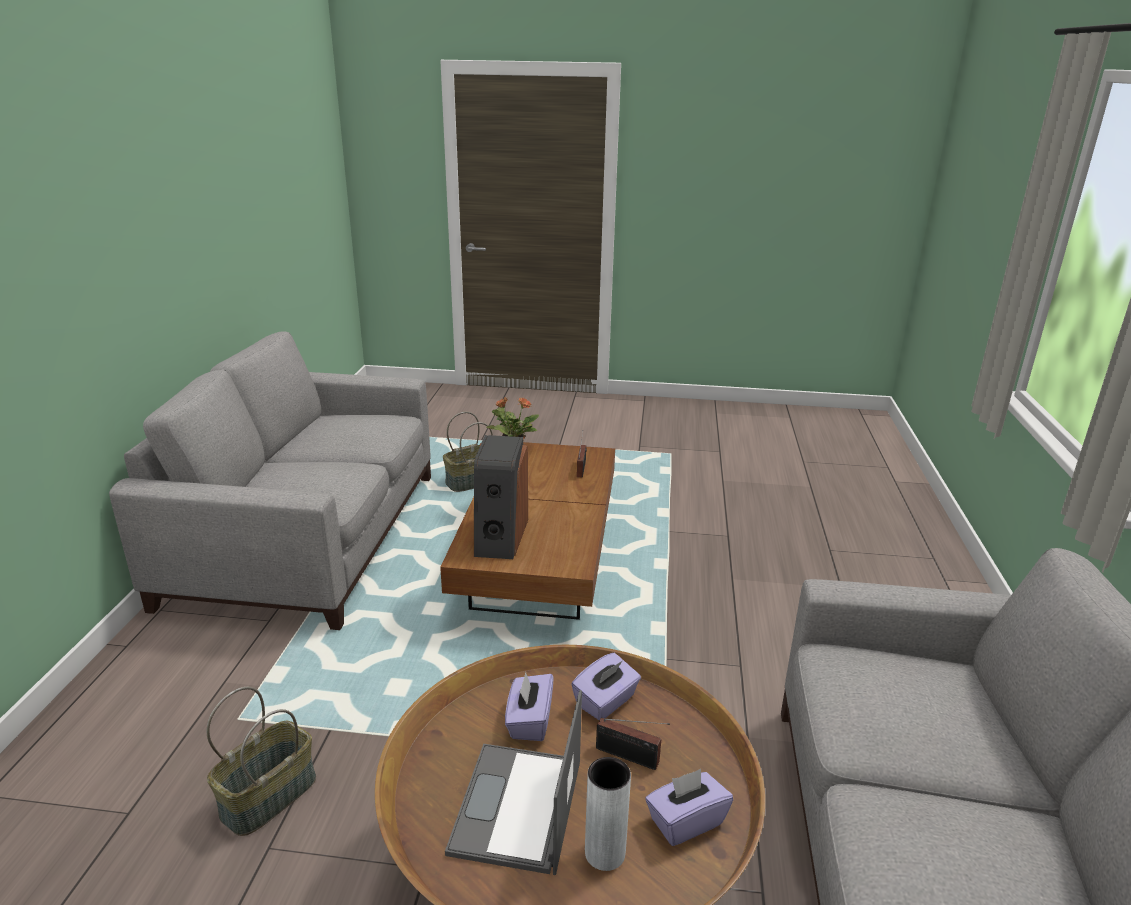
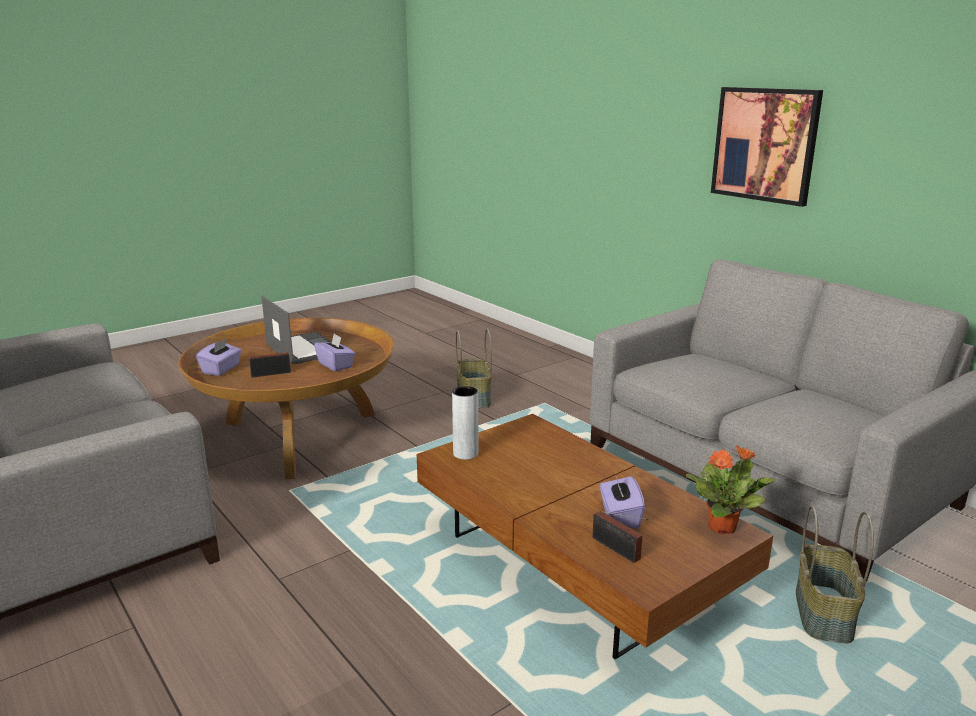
camera: 135 degrees right, 5 degrees down
(87, 274) = (765, 144): none -> picture
(500, 537) = (538, 446): speaker -> none
(605, 853) = (251, 353): grey vase -> grey vase (465, 454)
(606, 702) = (305, 383): purple tissue box -> purple tissue box (619, 516)

